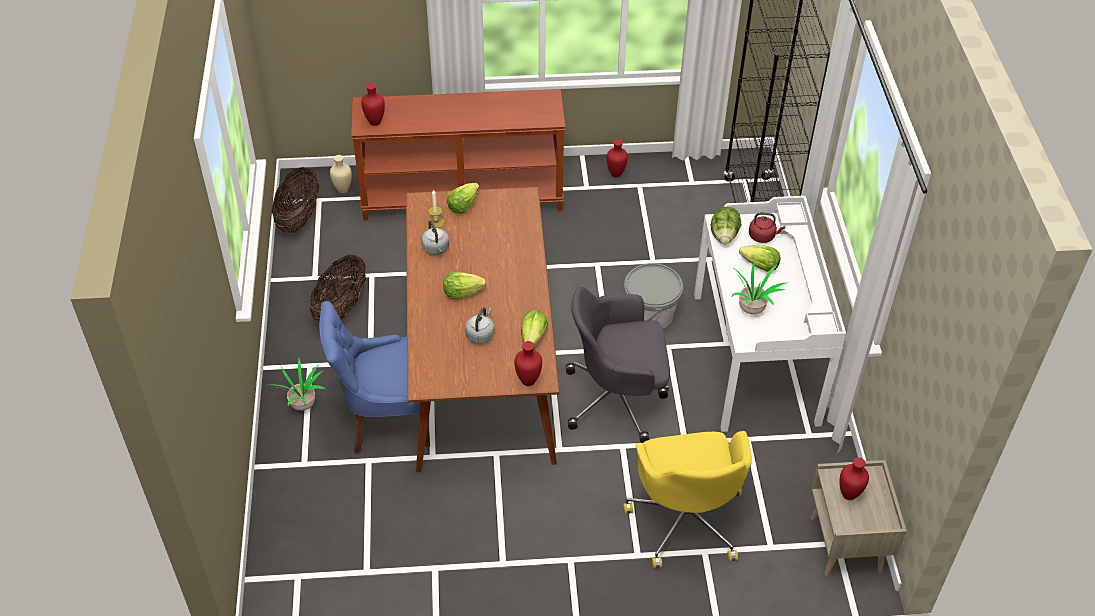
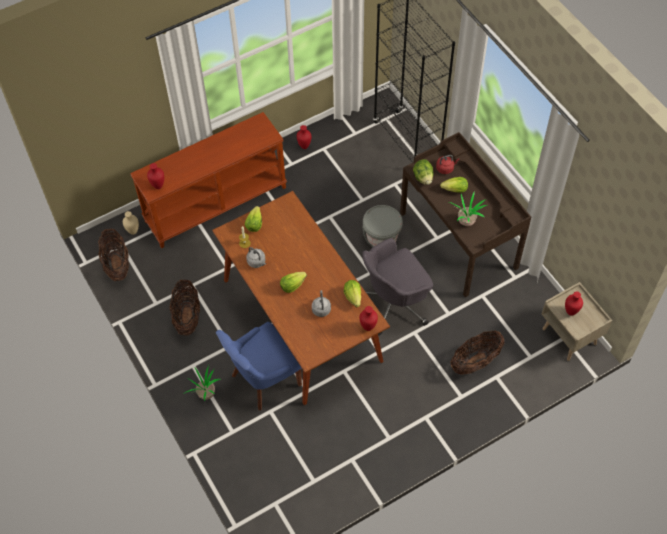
camera: 25 degrees left, 10 degrees up
(686, 518) = (475, 361): yellow office chair -> basket
(756, 357) = (459, 239): white desk -> brown desk

